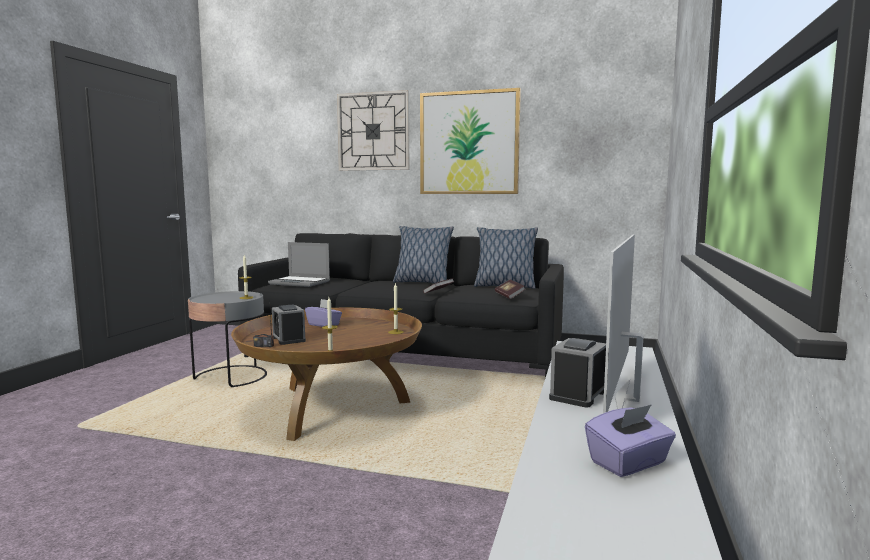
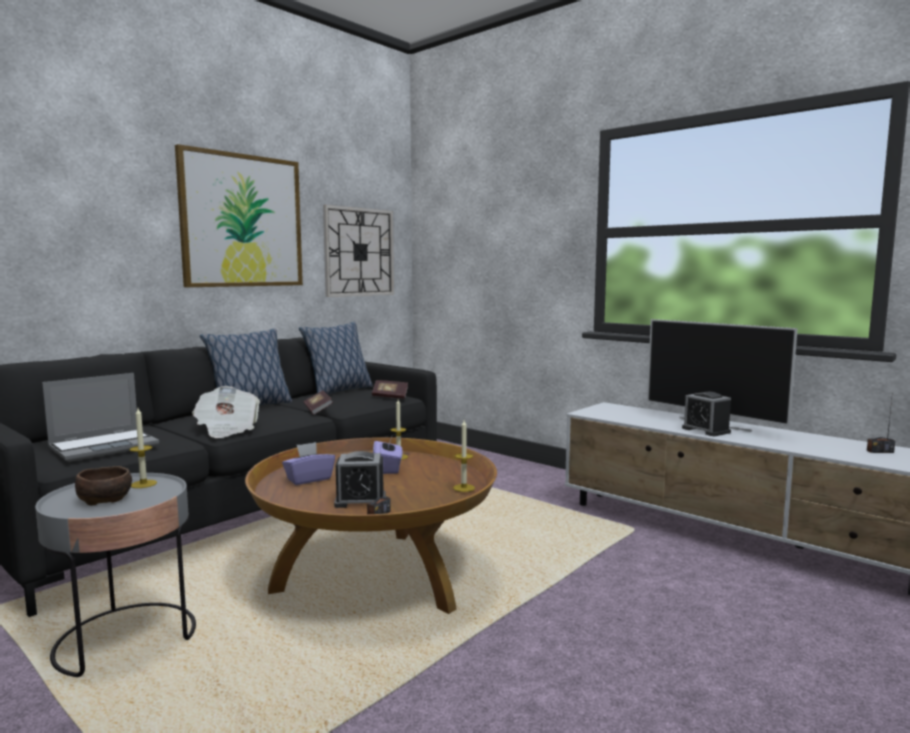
camera: 65 degrees left, 0 degrees up
(221, 298) = (106, 499): none -> brown bowl
(364, 289) = (227, 429): none -> newspaper
(373, 131) = (98, 189): wall clock -> wall clock (359, 252)
(626, 513) = (880, 451): none -> radio
(629, 463) = (819, 441): purple tissue box -> purple tissue box (388, 469)

